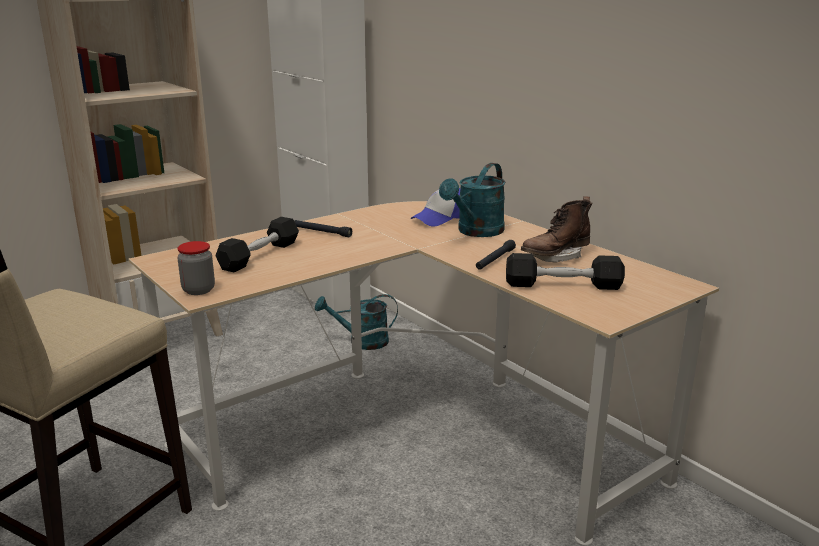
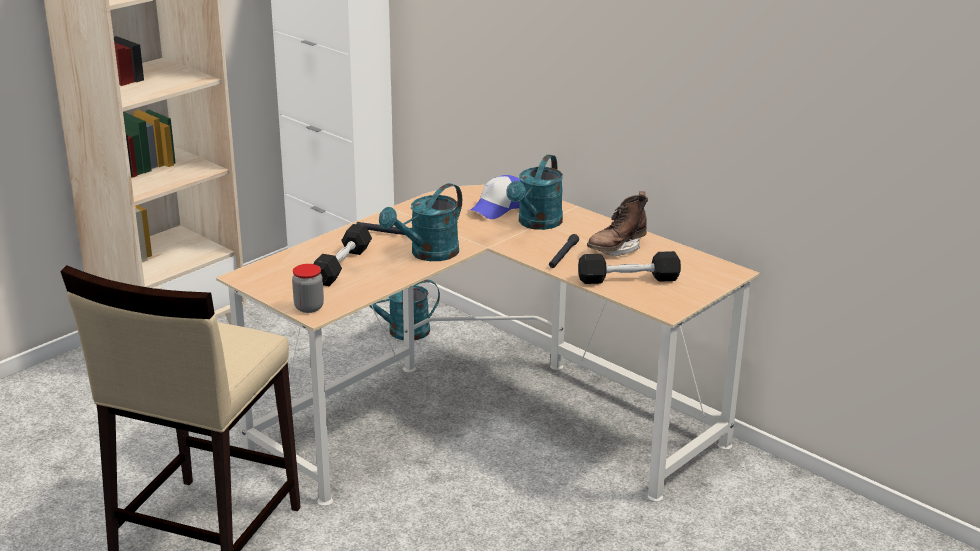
camera: 10 degrees left, 5 degrees up
(353, 251) = (428, 254): none -> turquoise watering can

